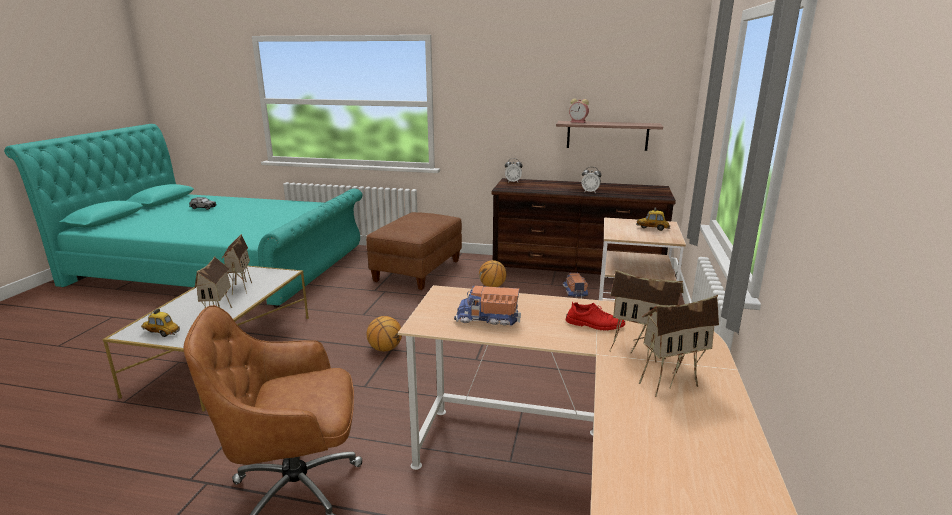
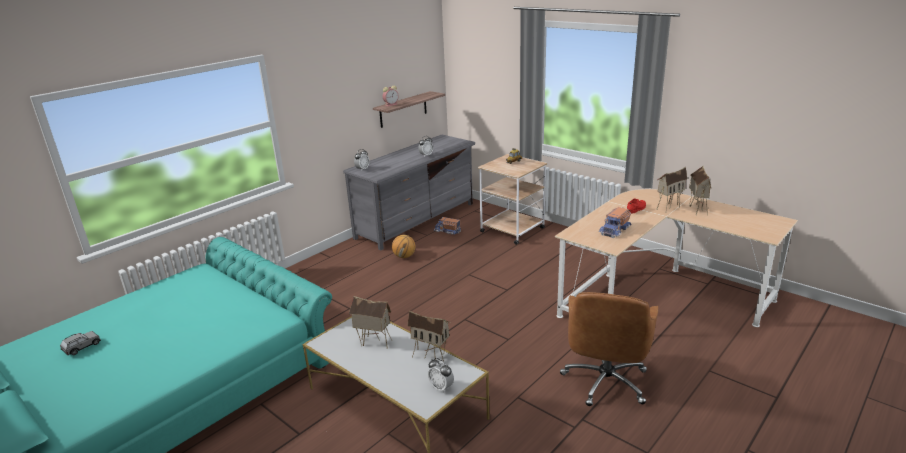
camera: 60 degrees left, 5 degrees up
(161, 333) = (441, 387): toy car -> alarm clock
(385, 349) = (461, 321): basketball -> none
(417, 271) = (333, 280): brown ottoman -> none
(577, 272) = (417, 221): brown dresser -> grey dresser

